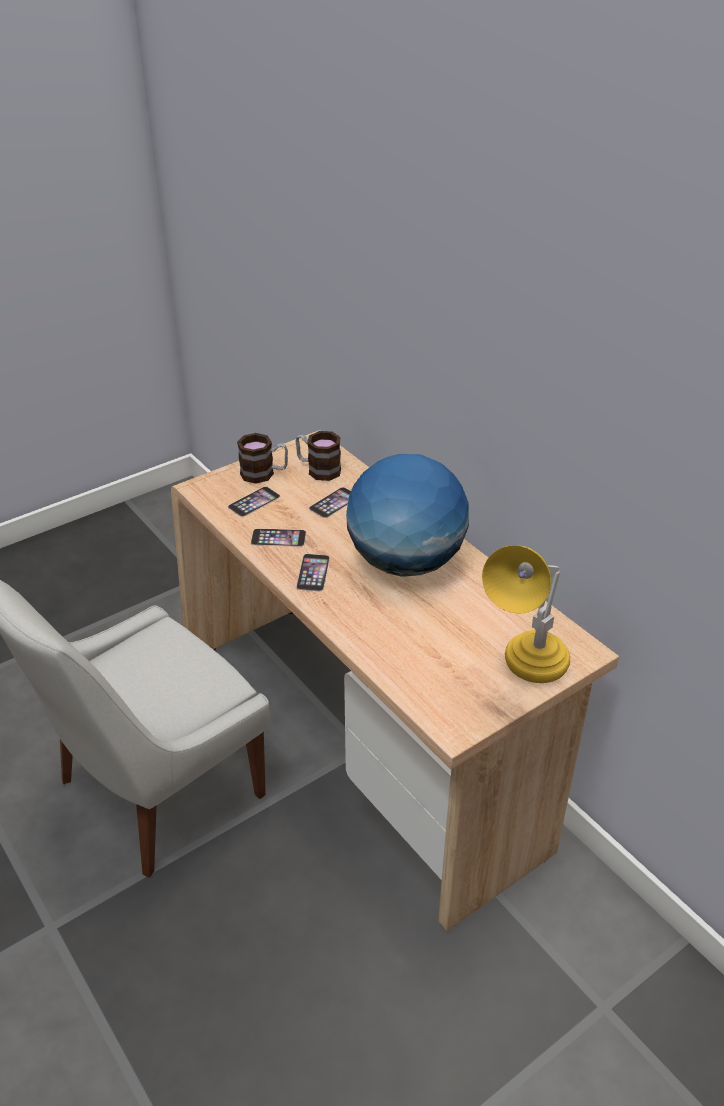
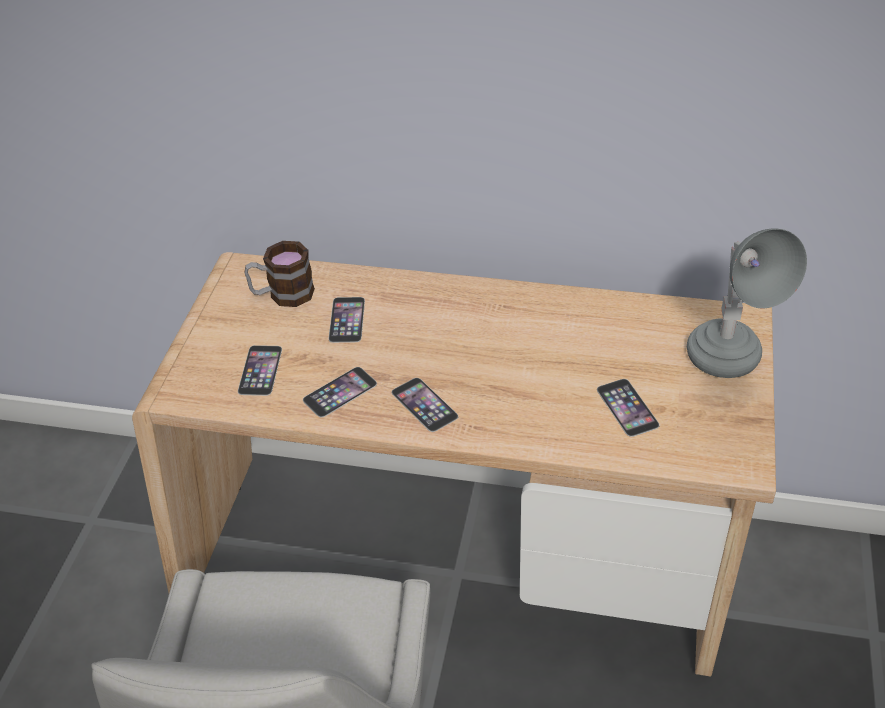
camera: 40 degrees left, 5 degrees up
(264, 473) = (230, 333): mug -> none
(405, 562) = (497, 337): globe -> none
(427, 650) = (627, 407): none -> phone
(525, 672) = (728, 370): yellow table lamp -> grey table lamp

